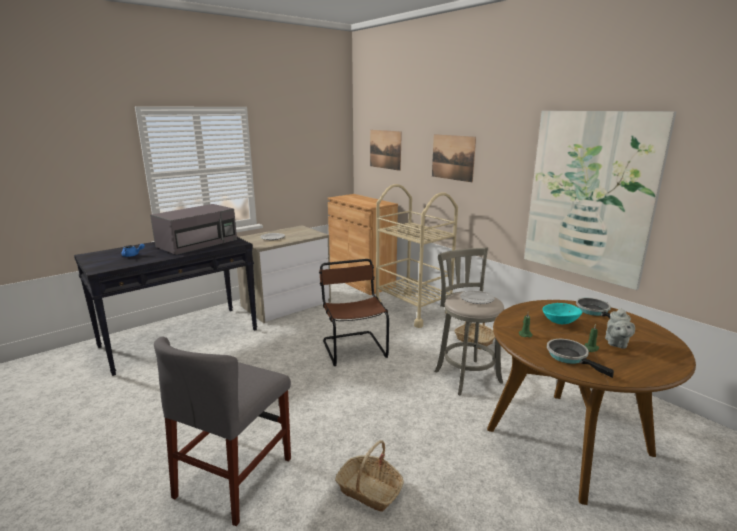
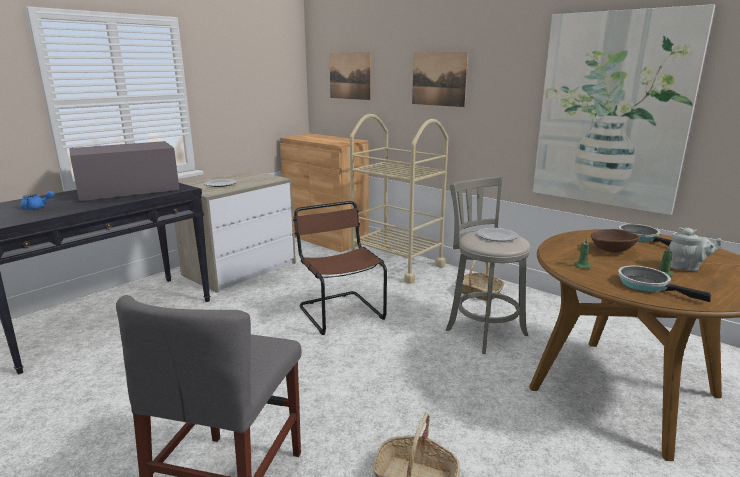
camera: 10 degrees left, 0 degrees up
(198, 243) = (127, 190): grey microwave -> grey microwave turned 150 degrees counterclockwise
(560, 322) = (612, 251): turquoise bowl -> brown bowl
(616, 344) = (686, 268): grey teapot -> grey teapot turned 75 degrees counterclockwise

